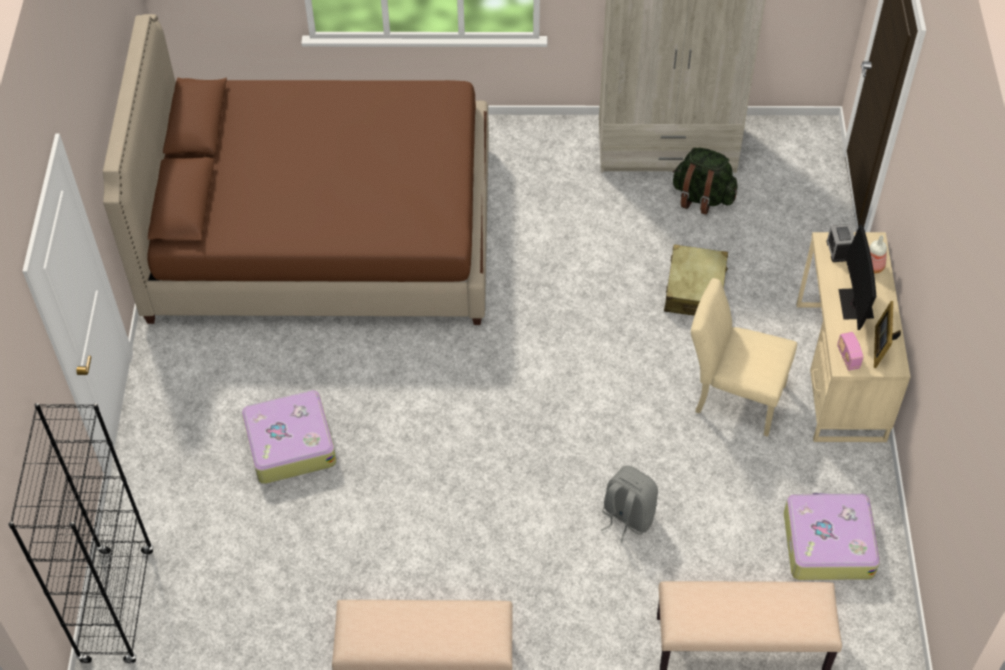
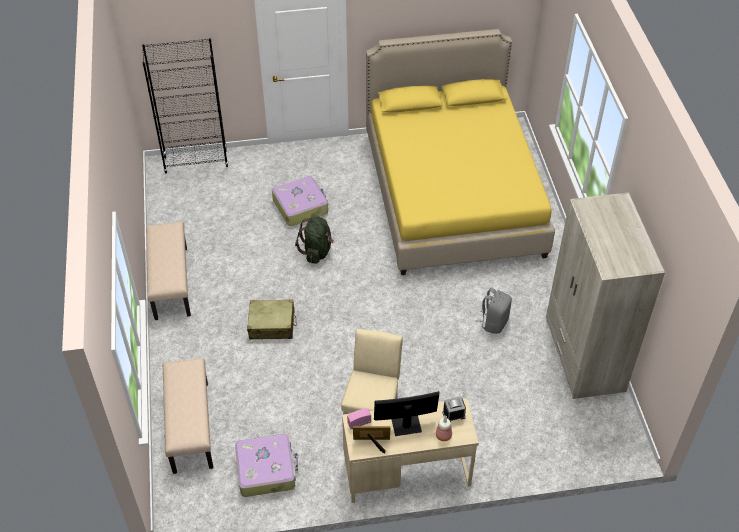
camera: 80 degrees right, 5 degrees down
(322, 232) = (452, 194): brown bed -> yellow bed
(626, 517) = (272, 362): grey backpack -> grey backpack (494, 322)
(695, 290) = (457, 382): beige suitcase -> beige suitcase (272, 325)
(702, 197) = (541, 380): green backpack -> green backpack (317, 251)

